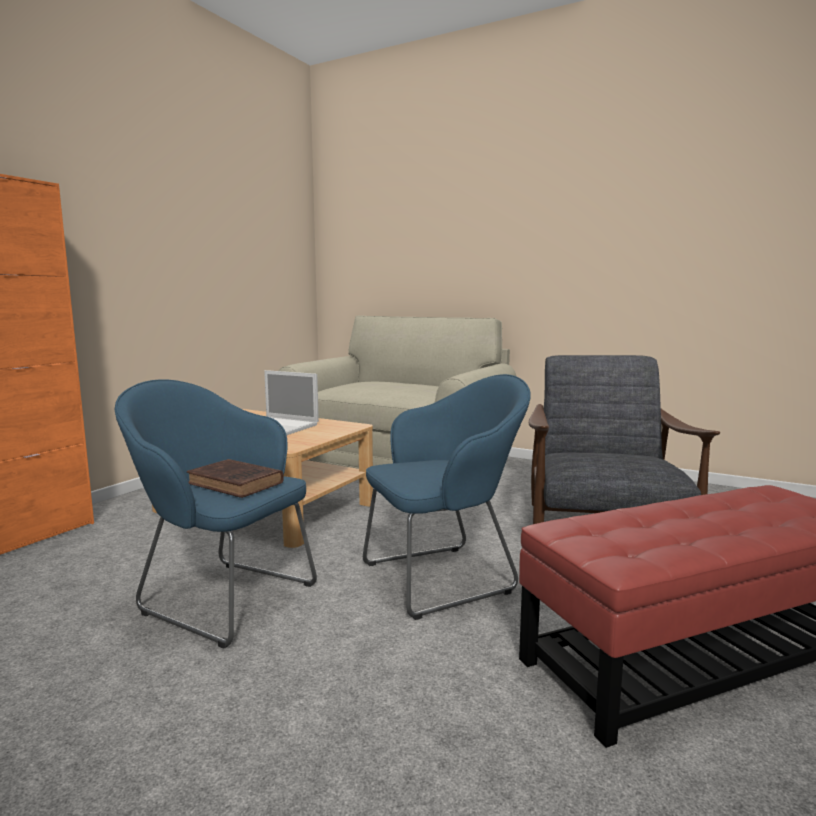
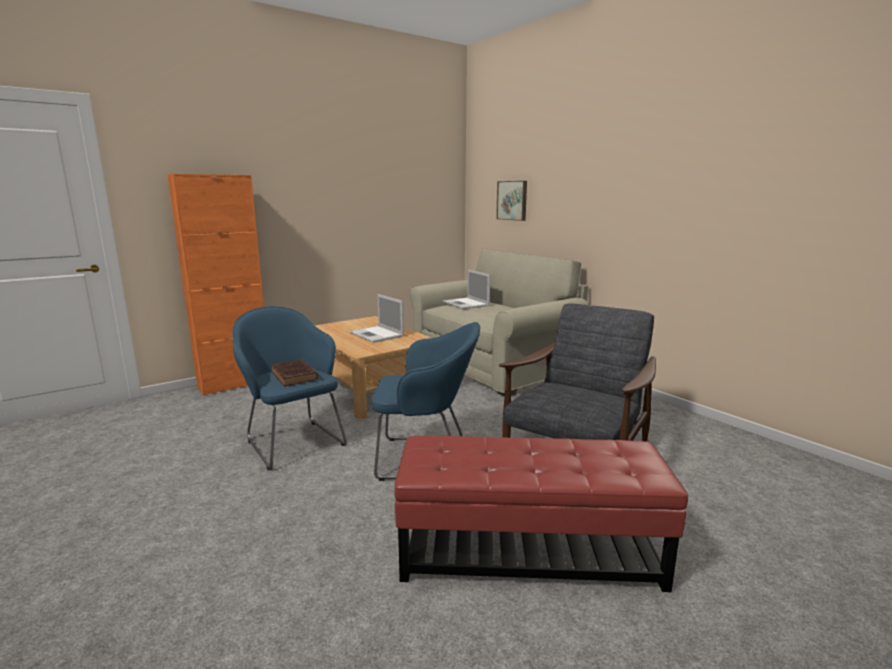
camera: 25 degrees right, 5 degrees up
(360, 383) = (466, 304): none -> laptop
(392, 255) = (512, 200): none -> picture

